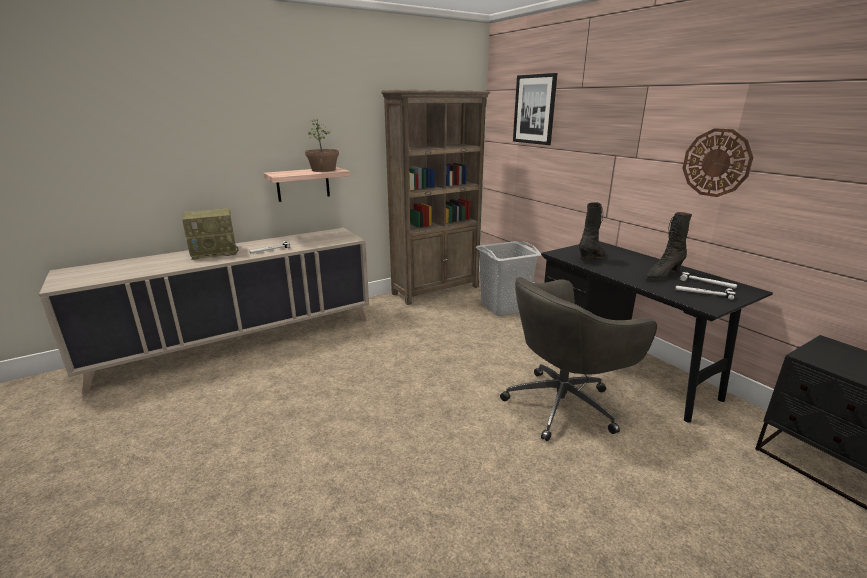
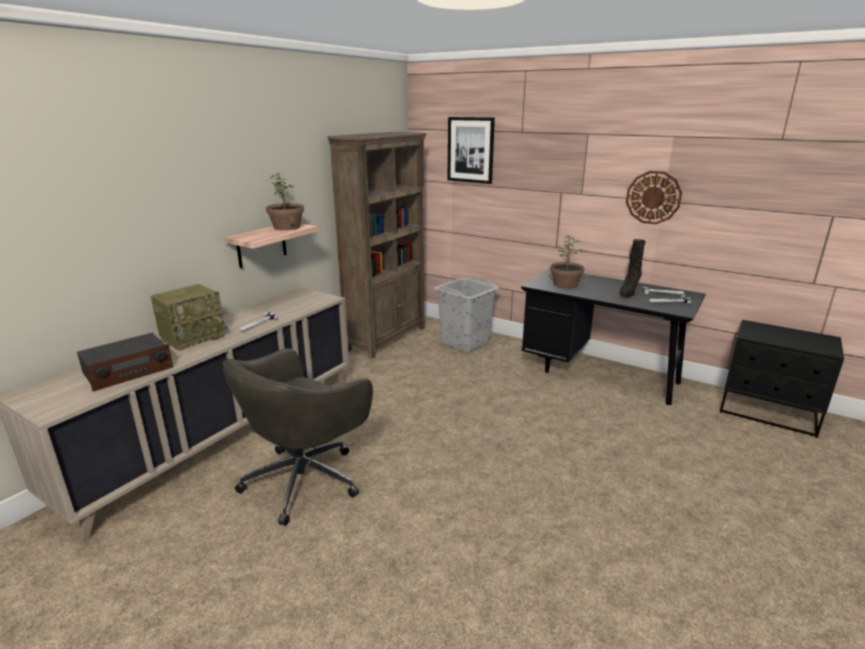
camera: 25 degrees left, 0 degrees up
(141, 268) = (128, 371): none -> radio
(563, 404) = (580, 415): grey office chair -> grey office chair (305, 479)
(592, 257) = (565, 284): black boot -> potted plant

